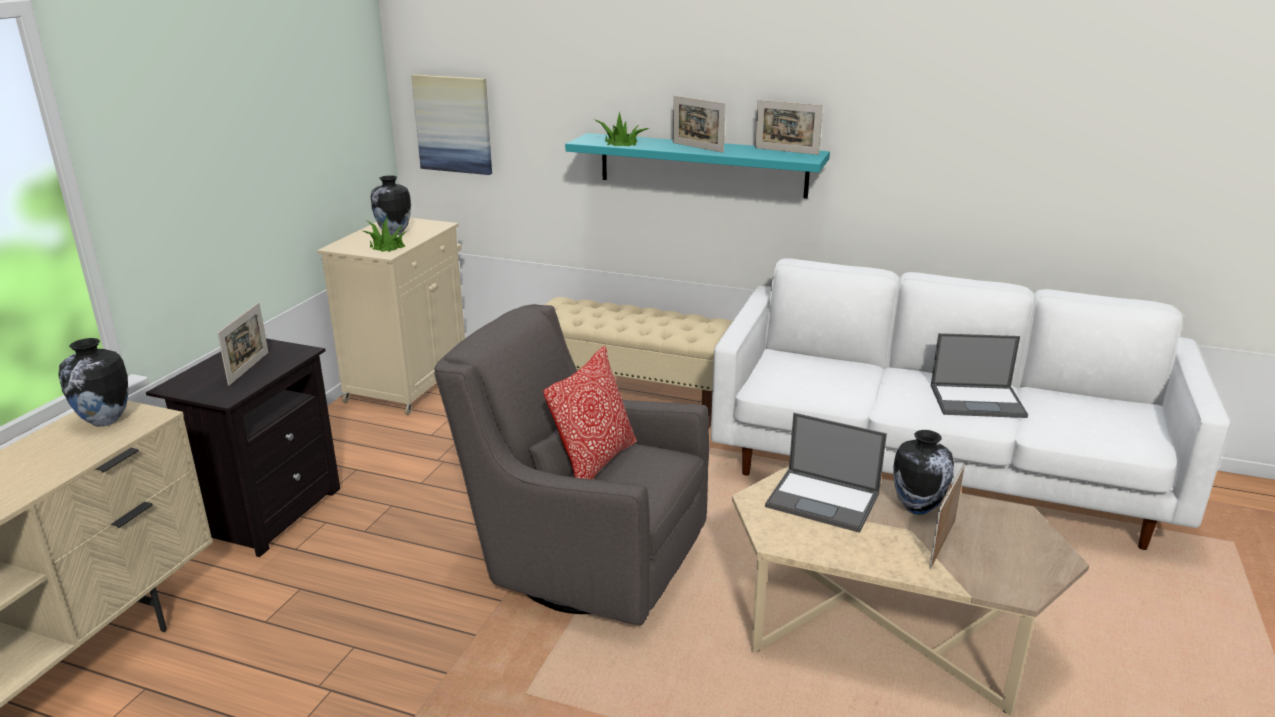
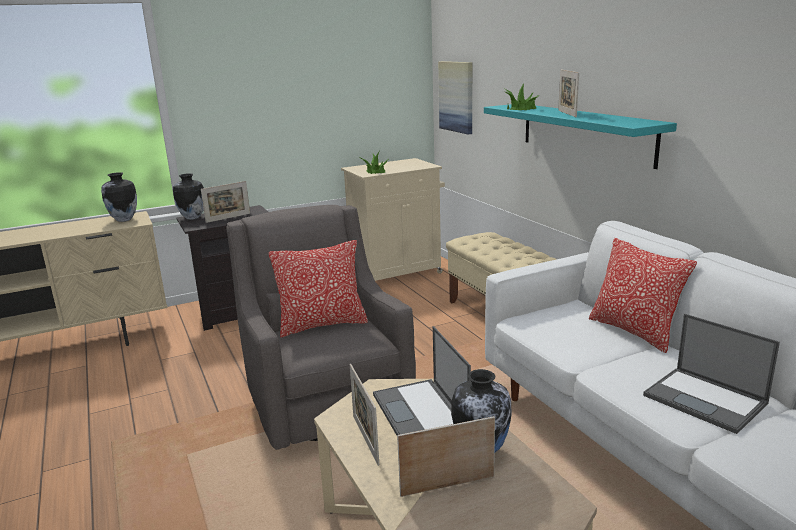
camera: 45 degrees right, 5 degrees down
(394, 233) = (395, 166): vase -> vase (192, 218)
(786, 151) = (633, 120): picture frame -> picture frame (365, 439)
(854, 364) = (634, 331): none -> pillow

